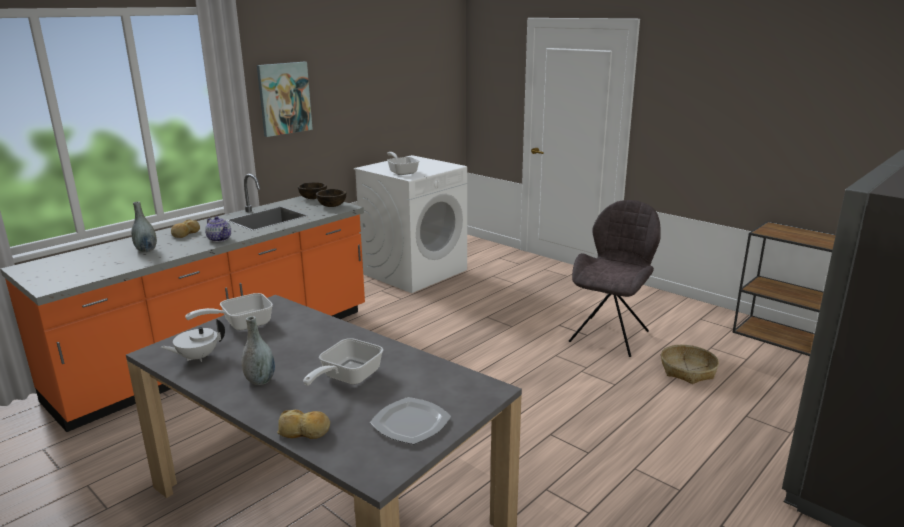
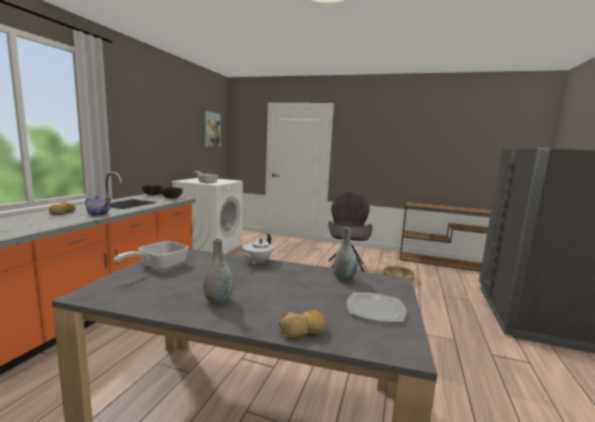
camera: 25 degrees left, 10 degrees down
(146, 250) = (30, 222): grey vase -> grey vase (344, 279)
(197, 357) = (137, 292): white teapot -> white teapot (256, 262)
(284, 98) = (130, 127): picture -> picture (211, 129)
(346, 378) = (289, 288): frying pan -> none

